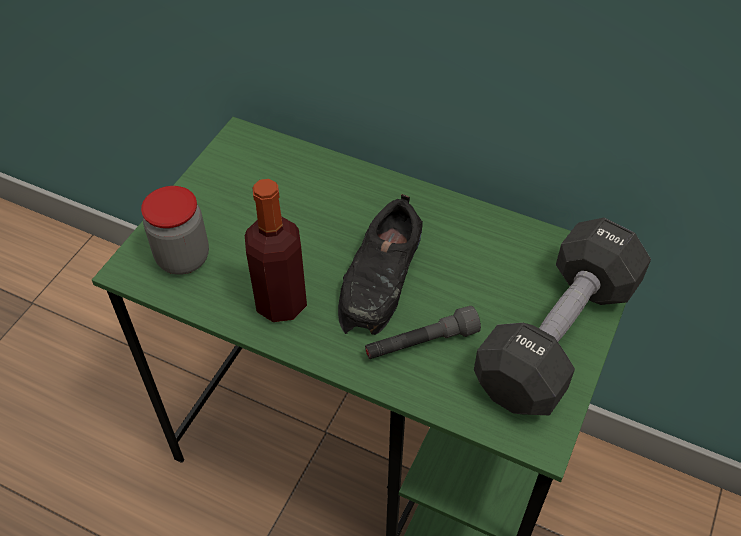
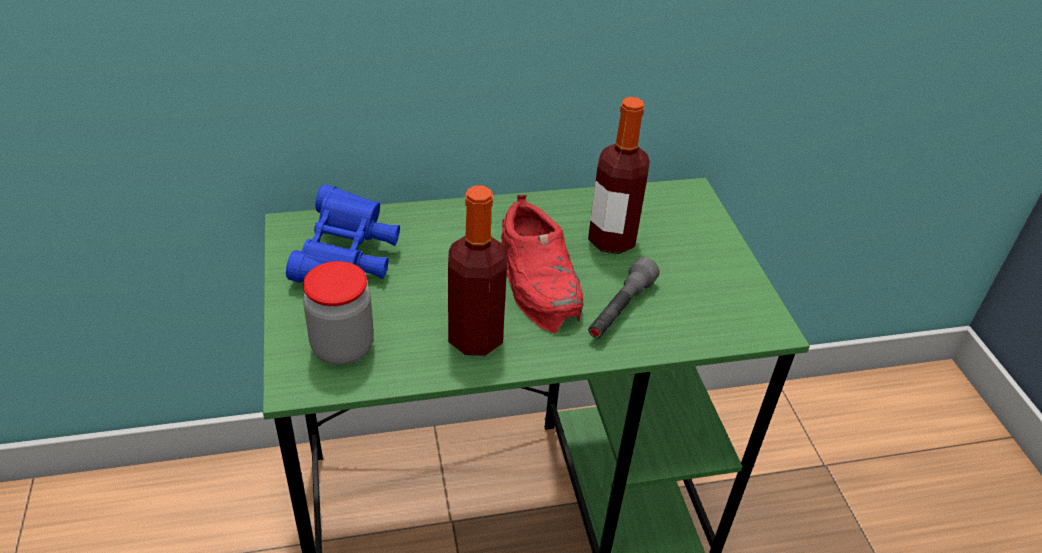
camera: 40 degrees left, 10 degrees down
(253, 184) = (347, 259): none -> blue binoculars
(381, 278) = (539, 278): black shoe -> red shoe
(481, 274) = (612, 240): none -> bottle
(557, 336) = (708, 256): black dumbbell -> none

